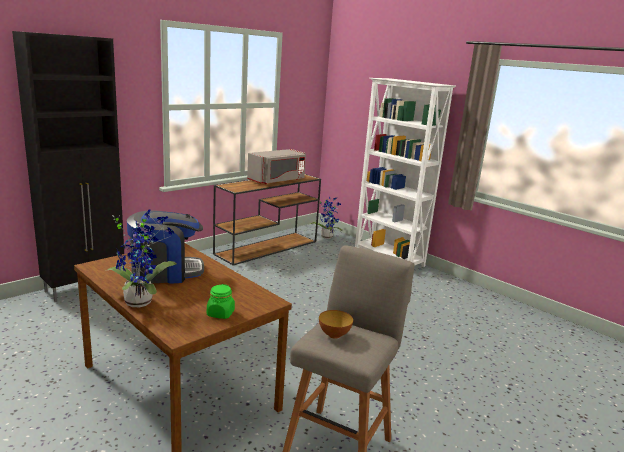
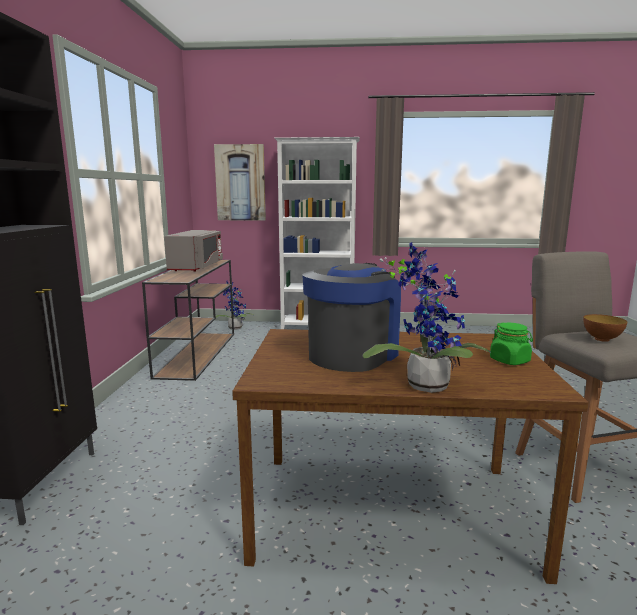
camera: 40 degrees left, 5 degrees down
(357, 112) = (240, 183): none -> picture

